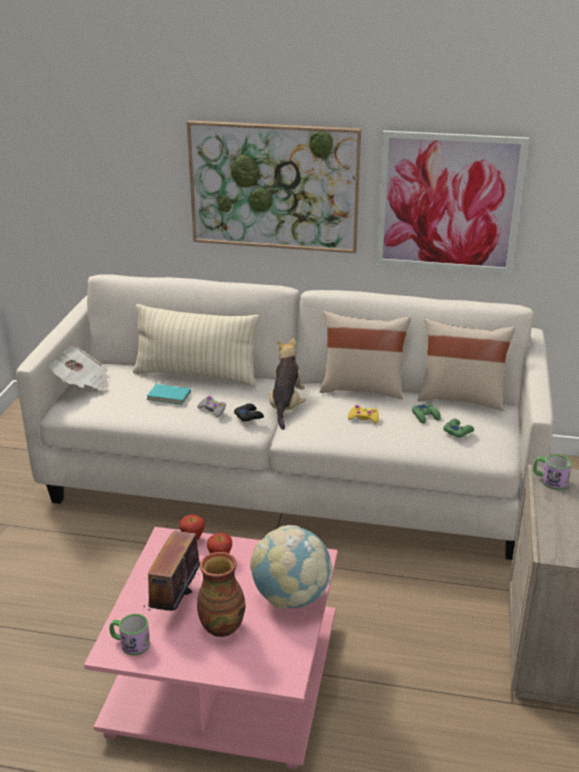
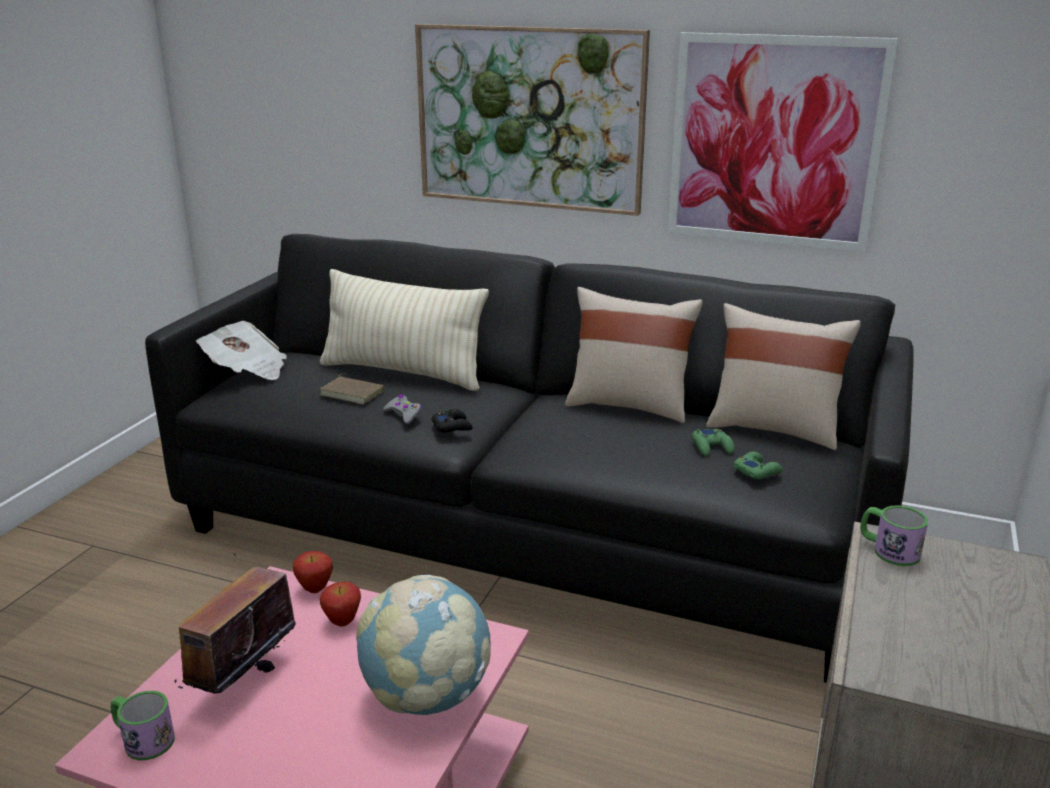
camera: 10 degrees right, 5 degrees down
(169, 395) = (354, 392): turquoise book -> brown book
(221, 626) = (297, 730): vase -> none
(286, 406) = (514, 421): plush toy -> none
(290, 478) = (526, 532): white sofa -> black sofa
(363, 418) = (617, 441): yellow game controller -> none

